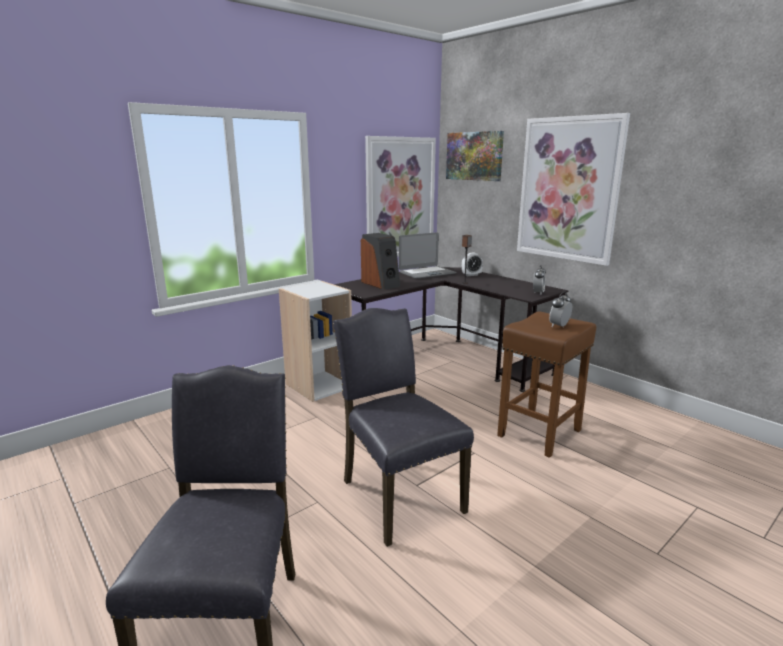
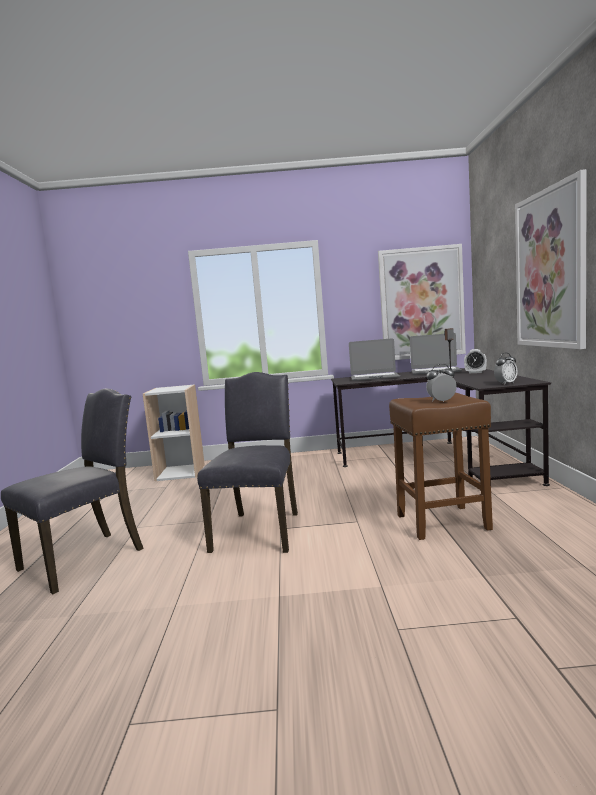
camera: 40 degrees right, 10 degrees down
(320, 385) = (313, 461): bookcase -> bookcase (181, 472)
(381, 284) = (374, 377): speaker -> laptop
(474, 156) = (489, 254): picture -> none

